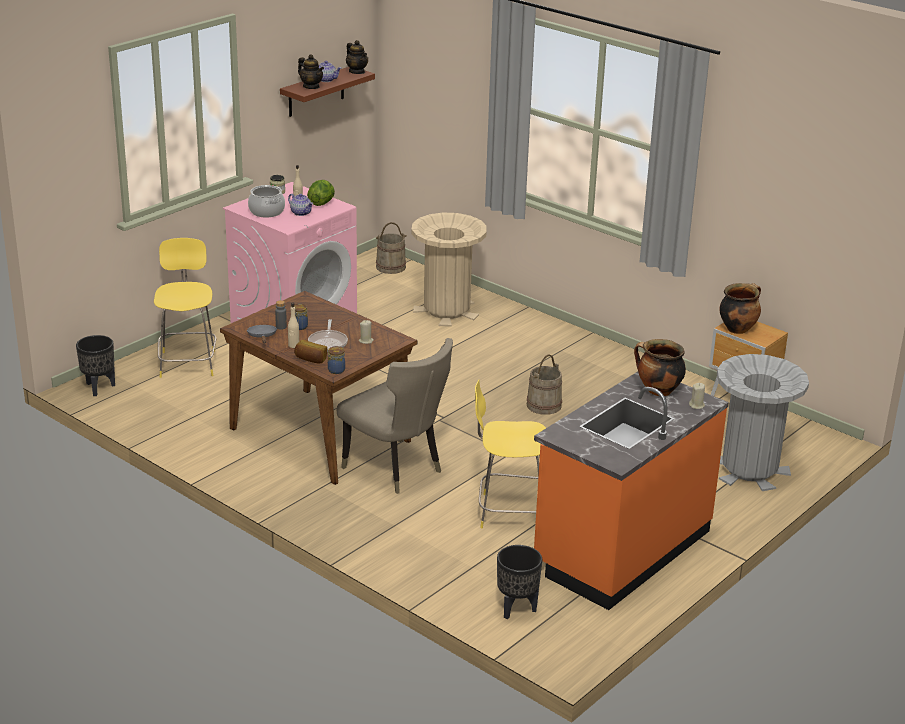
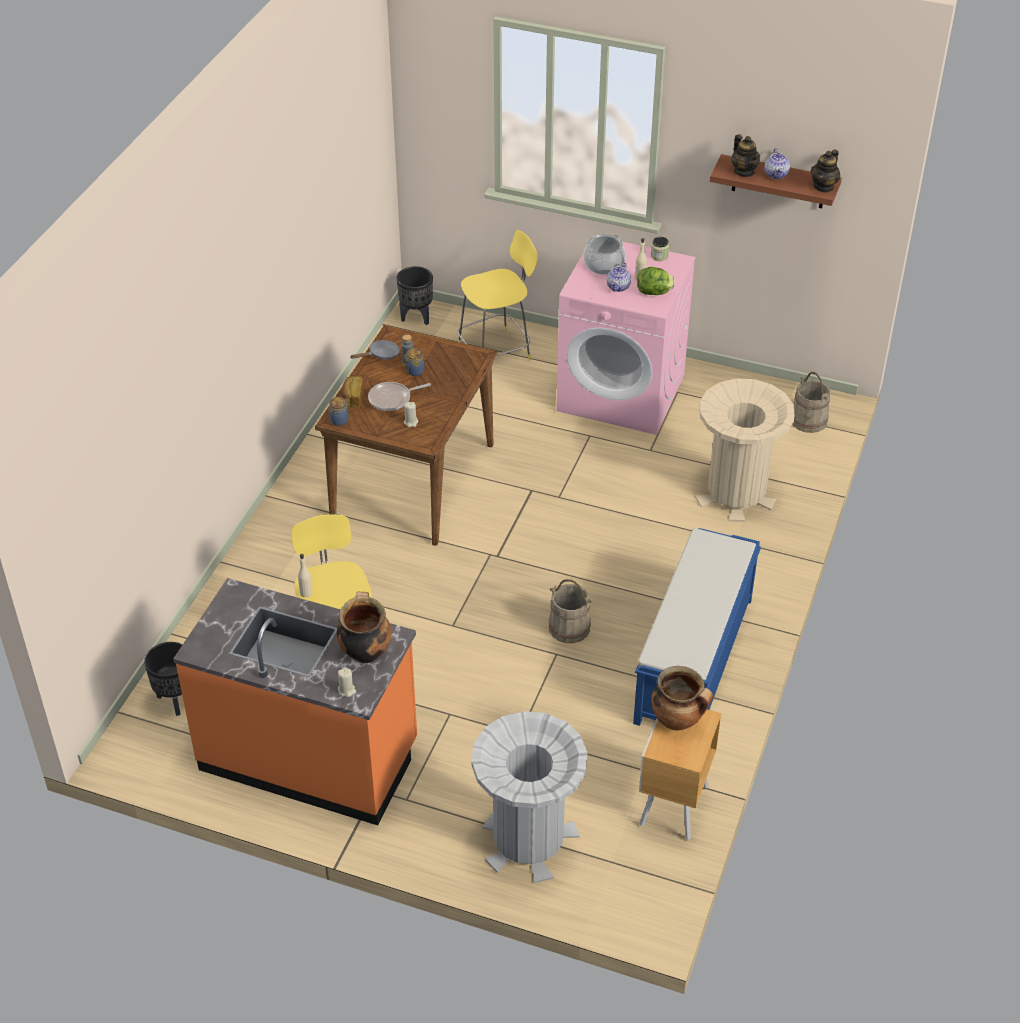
camera: 70 degrees right, 15 degrees up
(293, 345) = (374, 379): beige bottle -> beige bottle (306, 593)
(311, 87) = (744, 171): teapot -> teapot turned 45 degrees counterclockwise
(397, 469) = (378, 551): beige chair -> none
(608, 367) = (693, 661): none -> blue bench

